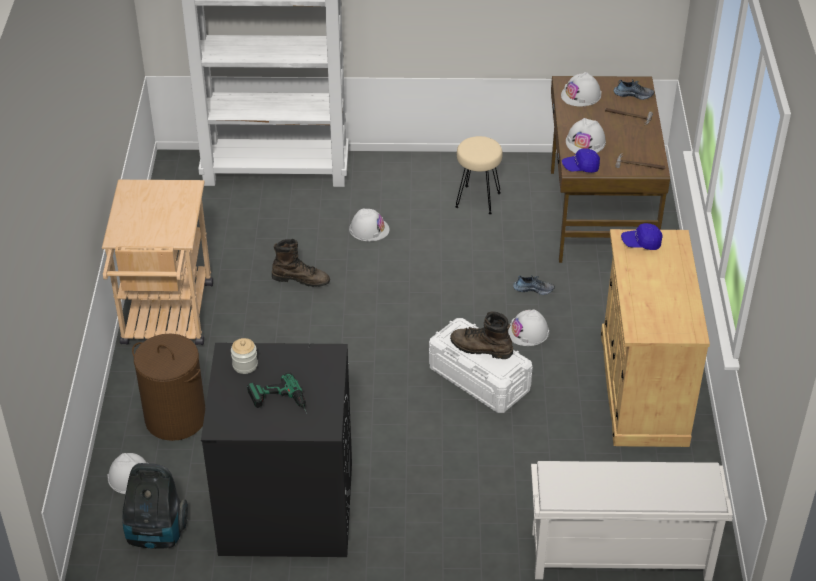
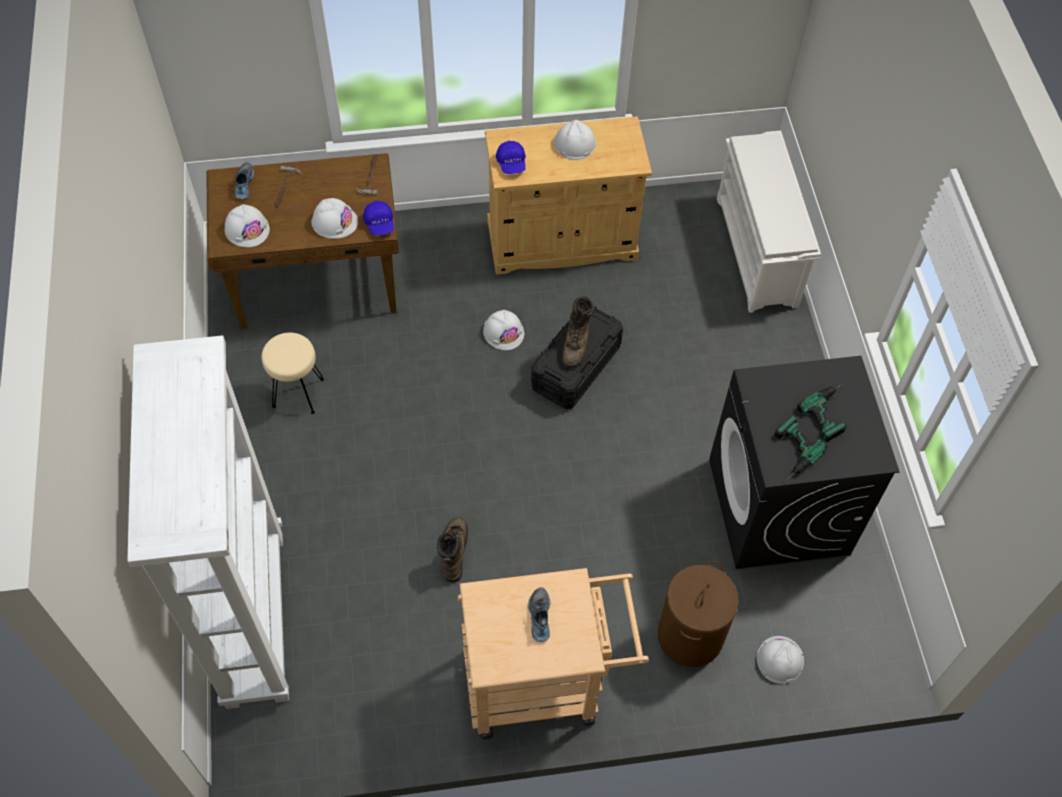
camera: 100 degrees left, 15 degrees up
(156, 534) = (843, 616): vacuum cleaner -> none
(245, 365) = (790, 452): jar -> power drill
(369, 229) = (359, 495): white hard hat -> white hard hat (574, 143)
(479, 379) = (576, 367): white storage box -> black storage box
(533, 289) = (439, 331): shoe -> shoe (539, 617)

